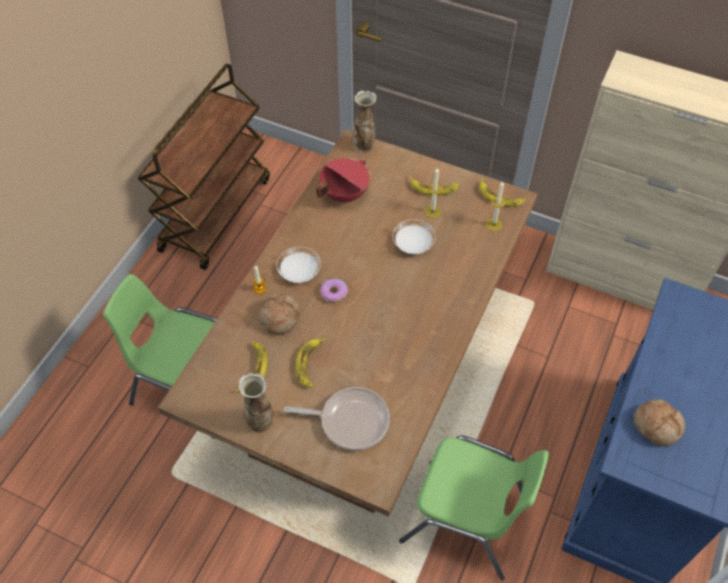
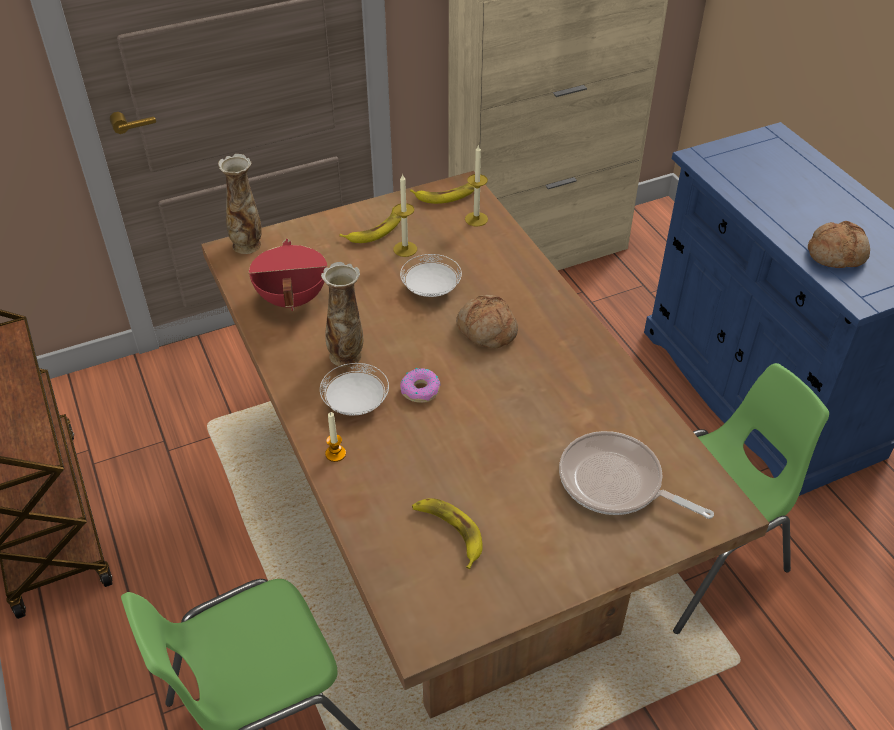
camera: 50 degrees left, 10 degrees down
(260, 422) = (538, 573): vase -> vase (346, 356)
(279, 317) = (399, 460): bread -> bread (486, 330)
(310, 364) = (500, 472): banana -> none
(350, 421) = (615, 483): frying pan -> frying pan turned 105 degrees counterclockwise

